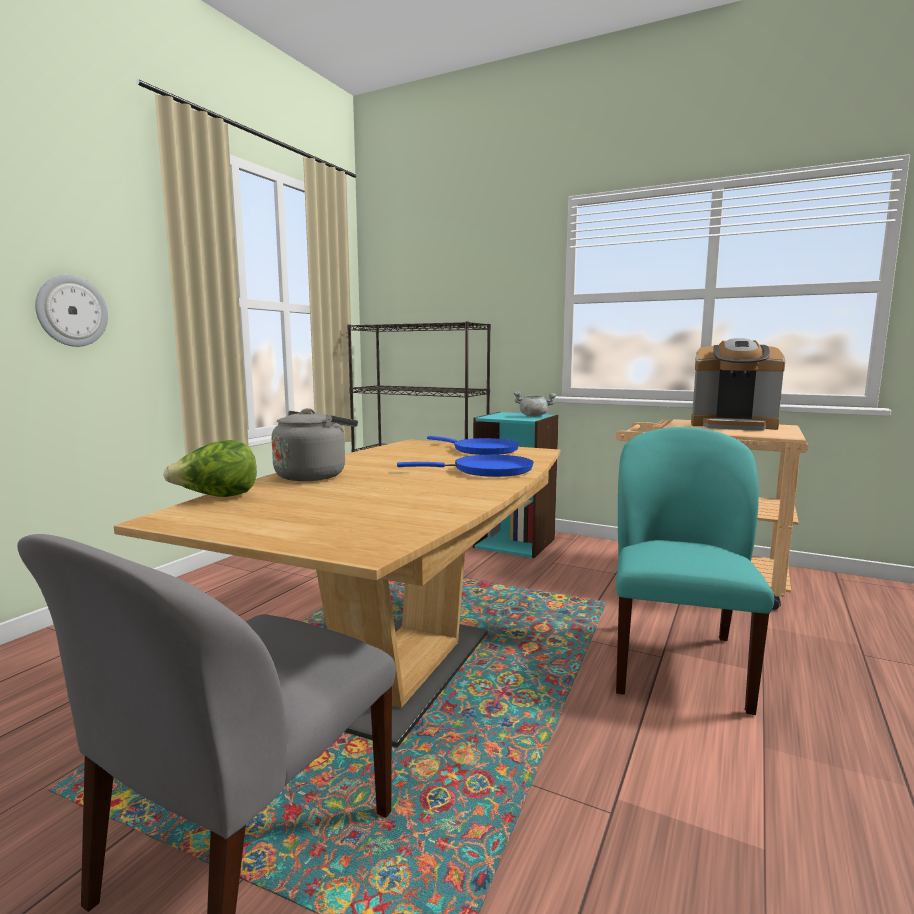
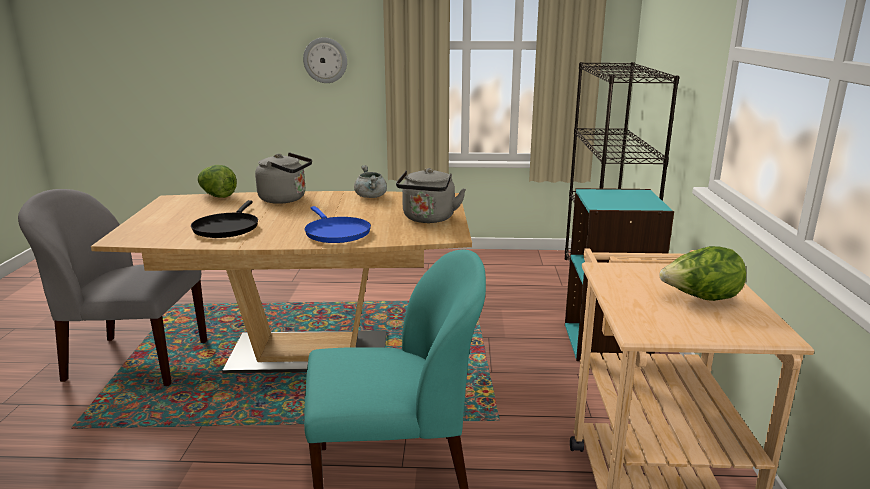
camera: 65 degrees right, 10 degrees up
(402, 500) = (227, 228): none -> black frying pan
(481, 450) = (428, 219): blue frying pan -> grey kettle
(534, 416) = (630, 204): grey cooking pot -> grey cooking pot (371, 197)
(733, 426) = (700, 299): coffee machine -> lettuce

